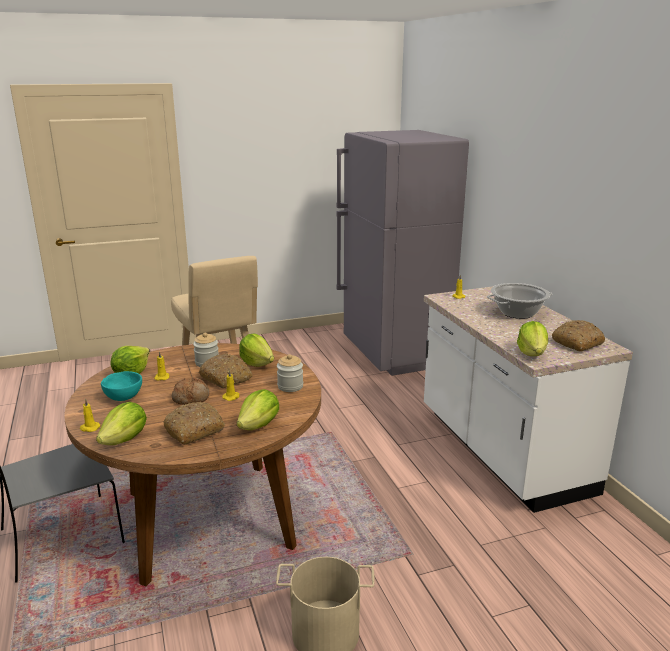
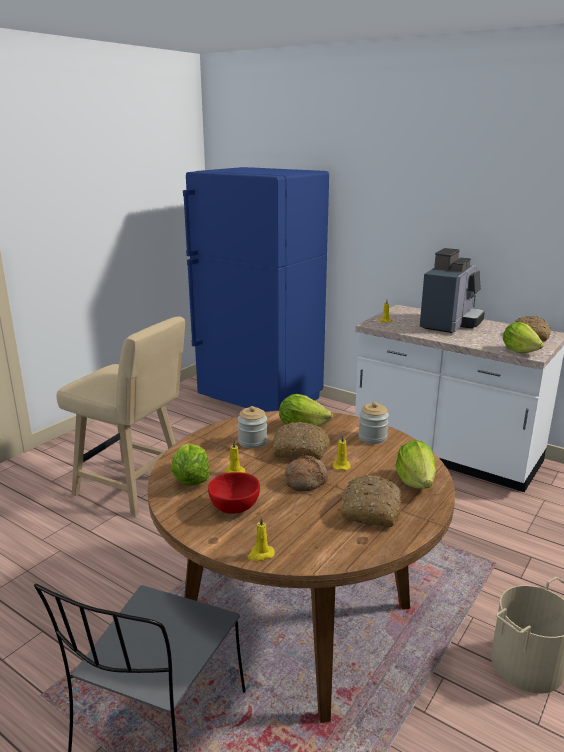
camera: 35 degrees left, 0 degrees up
(124, 397) = (234, 507): turquoise bowl -> red bowl
(125, 439) = (323, 548): lettuce -> none
(394, 354) = (260, 400): grey fridge -> blue fridge
(517, 313) = (450, 324): cooking pot -> coffee machine

